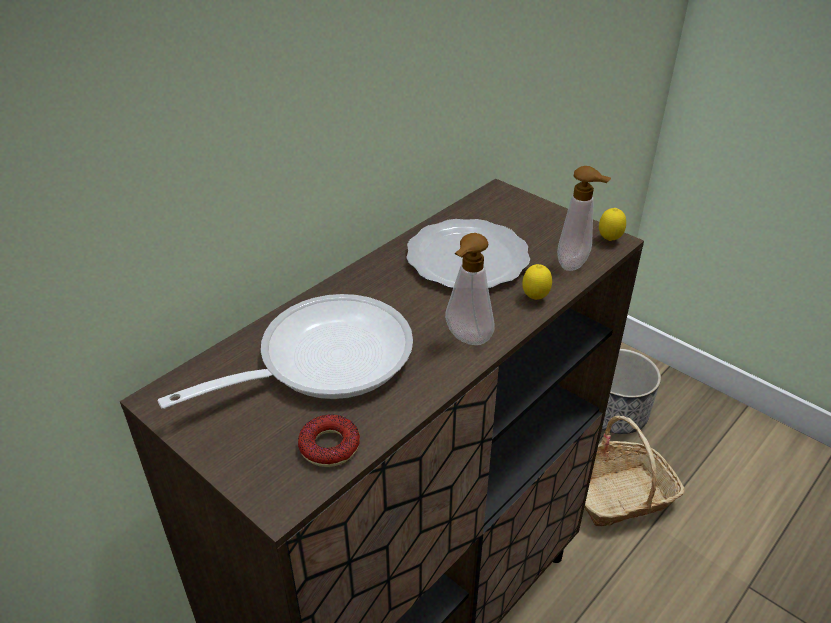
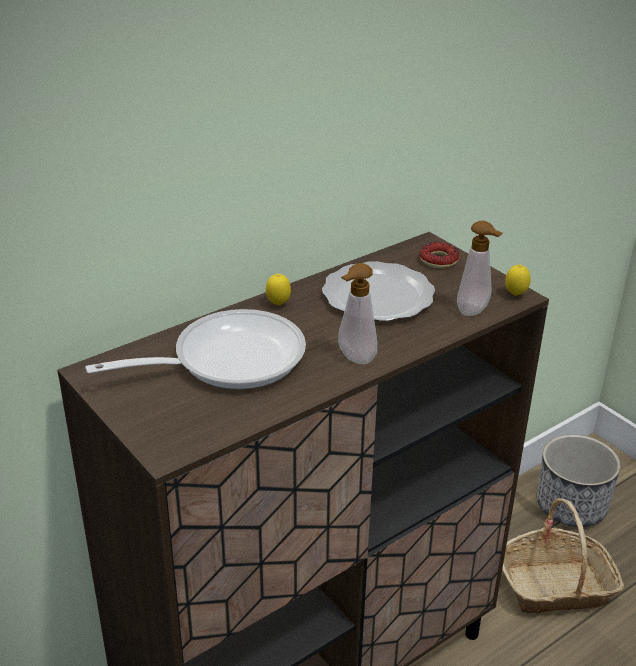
camera: 10 degrees right, 5 degrees down
(329, 446) = (215, 422): donut -> donut (438, 260)
(535, 299) = (427, 335): lemon -> lemon (278, 305)

